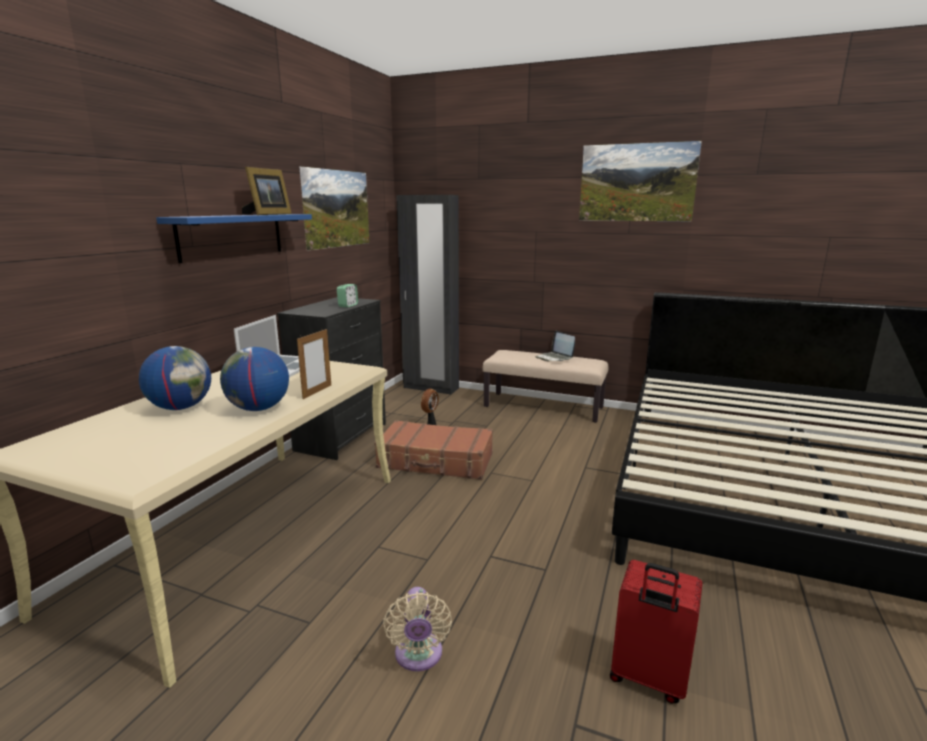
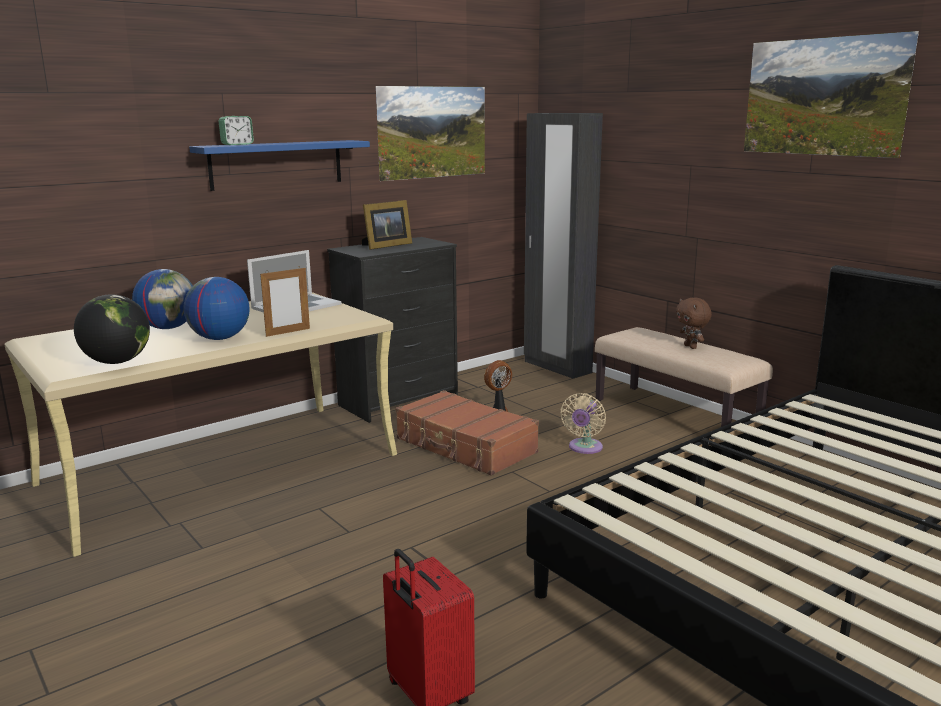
camera: 30 degrees right, 0 degrees up
(182, 454) = (117, 362): none -> globe
(268, 214) = (314, 142): picture frame -> picture frame (385, 246)
(348, 305) = (408, 247): alarm clock -> alarm clock (237, 144)
(418, 656) = (253, 601): beige fan -> beige fan (584, 448)
(554, 358) = (691, 347): laptop -> brown plush toy

